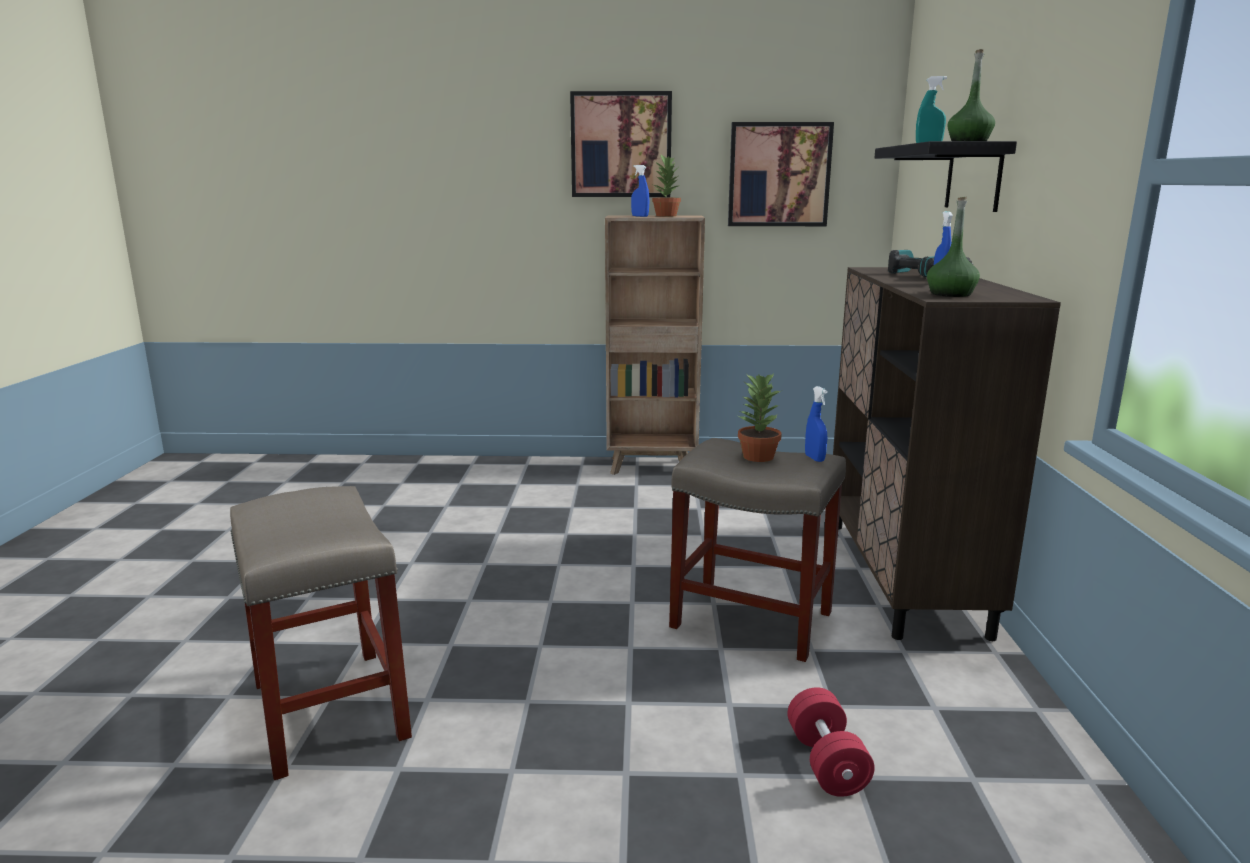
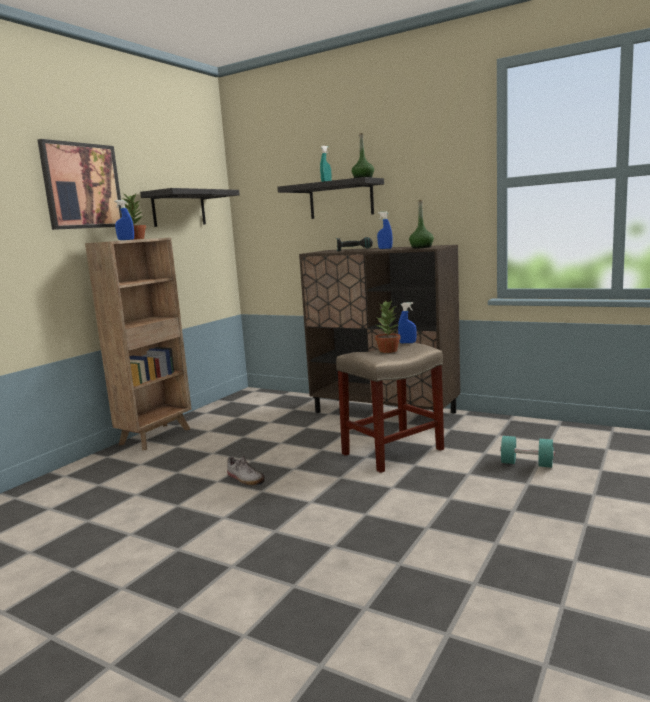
camera: 60 degrees left, 5 degrees down
(331, 711) = (386, 607): beige stool -> none
(583, 546) = (245, 479): none -> shoe
(779, 175) = (179, 209): picture -> black shelf
(826, 762) = (526, 464): red dumbbell -> turquoise dumbbell

